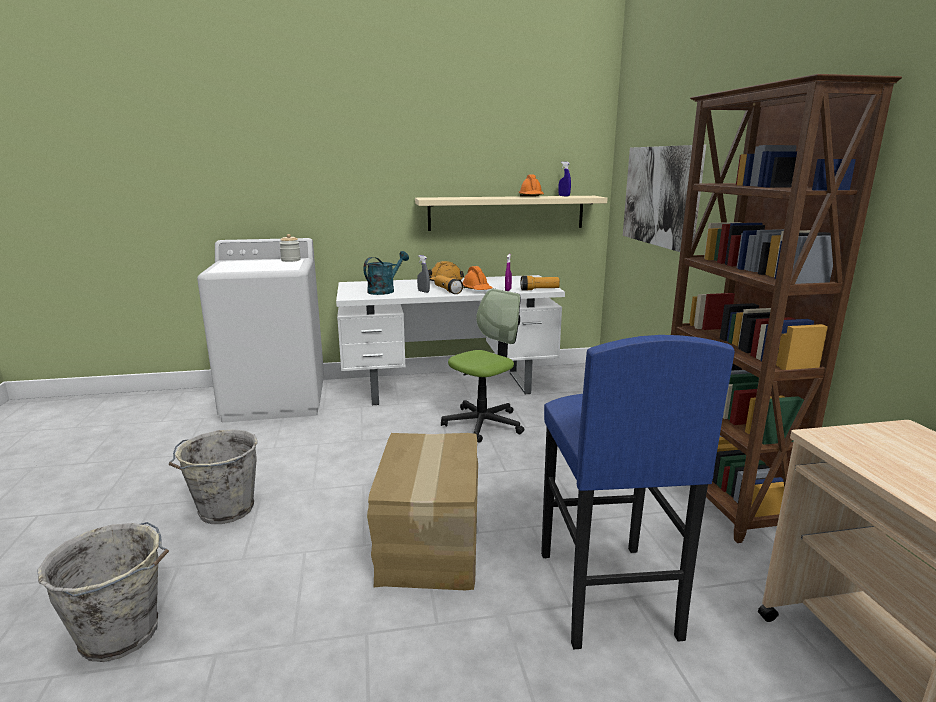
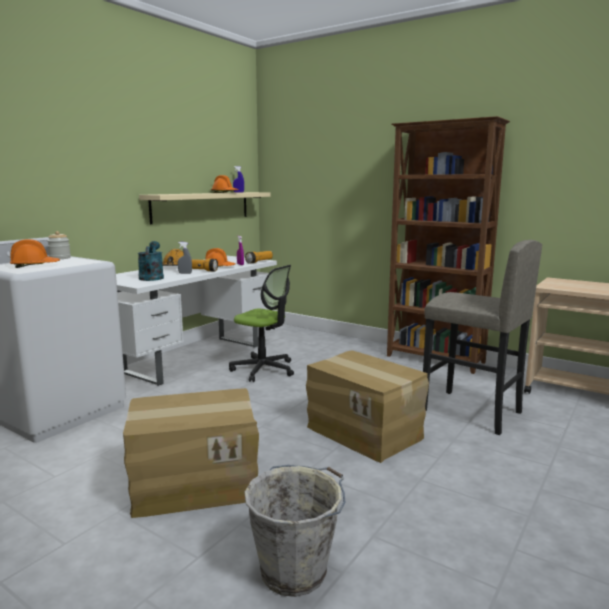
camera: 45 degrees left, 5 degrees down
(224, 510) = (195, 483): grey bucket -> cardboard box
(245, 266) = (35, 266): none -> orange hard hat
(483, 423) = (263, 369): office chair -> office chair turned 120 degrees clockwise
(605, 594) = (471, 412): blue stool -> grey stool
(660, 196) = (323, 188): picture -> none

